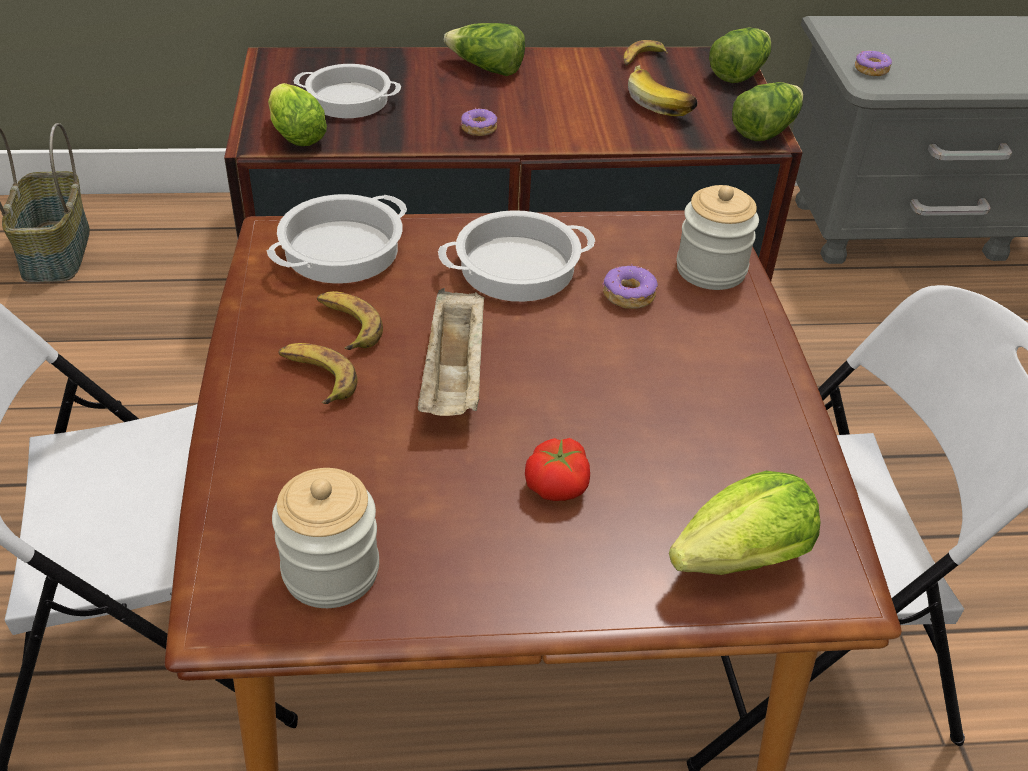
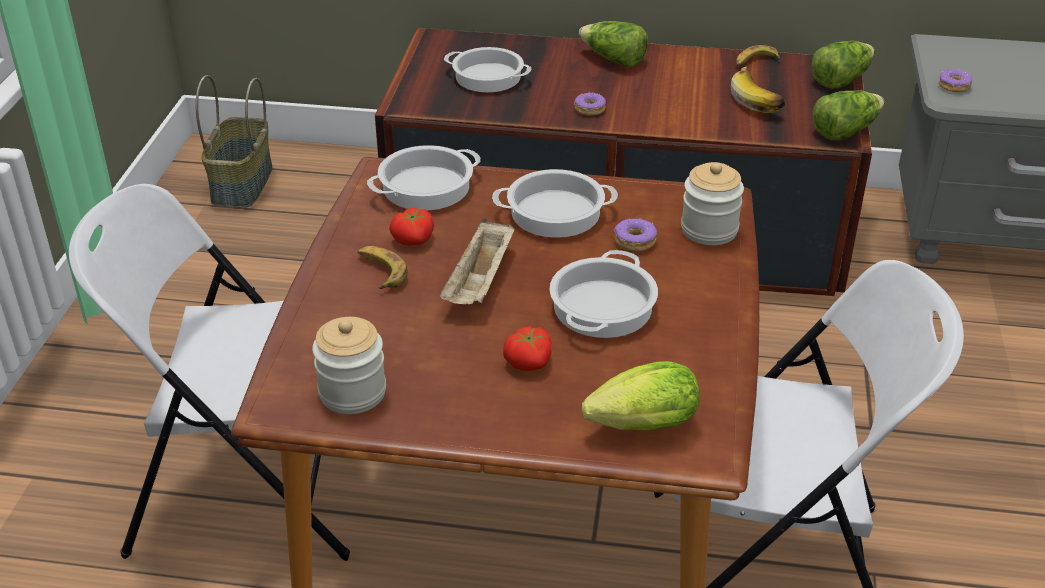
camera: 15 degrees right, 5 degrees down
(295, 134) = (435, 101): lettuce -> none
(347, 325) = (413, 239): banana -> tomato
(624, 392) = (603, 308): none -> cooking pot

